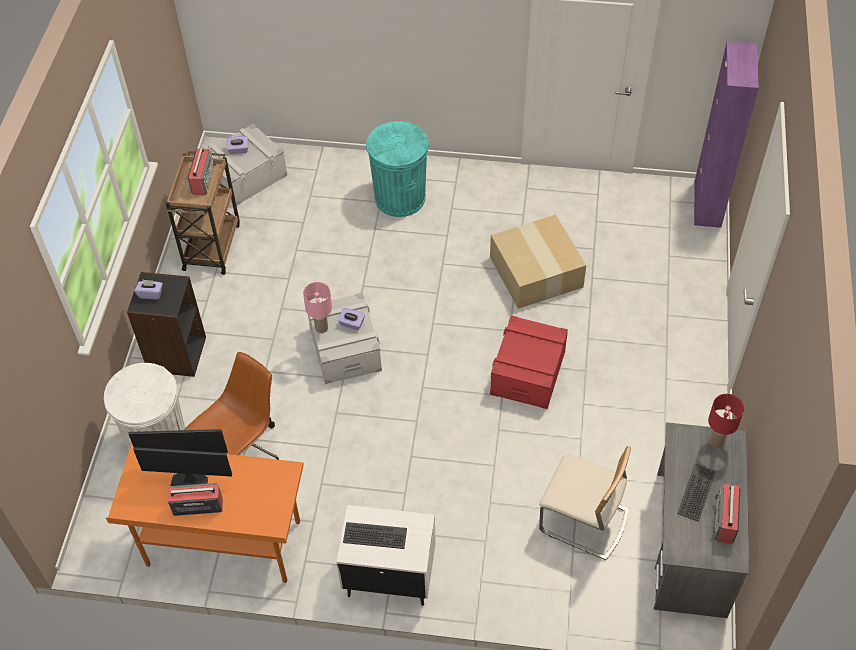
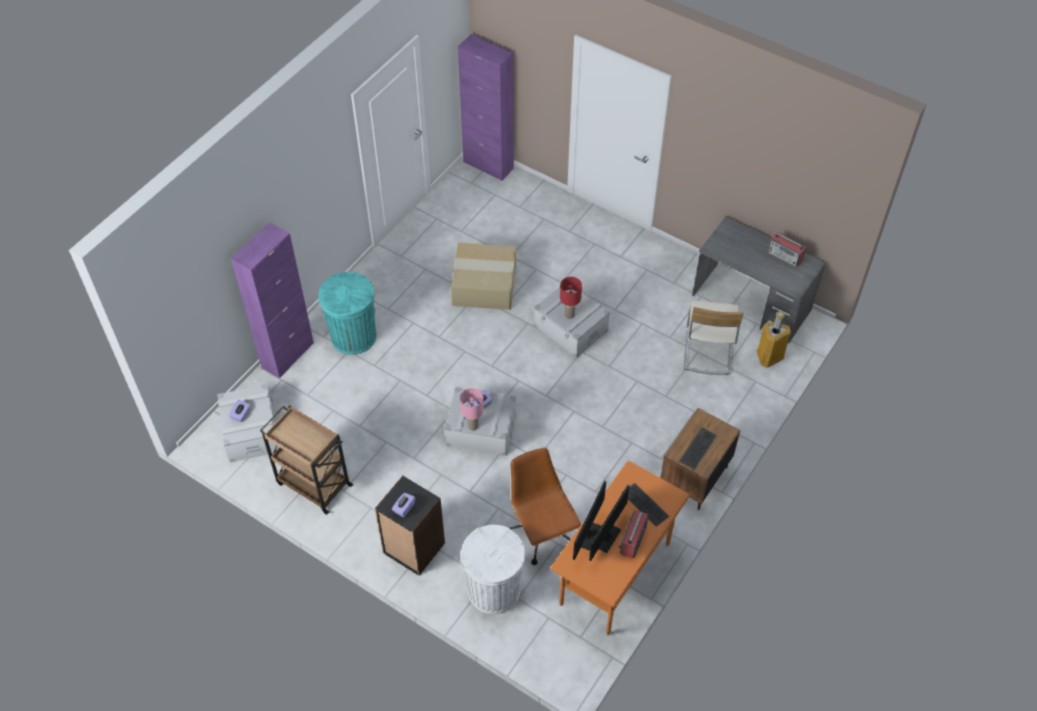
camera: 65 degrees left, 0 degrees up
(203, 179) = (299, 431): radio -> none
(347, 161) = (288, 355): none -> purple cabinet
(389, 575) = (694, 478): white nightstand -> brown nightstand
(528, 373) = (571, 328): red storage box -> grey storage box
(583, 521) = (707, 350): beige chair -> beige chair turned 135 degrees clockwise
(616, 595) = (769, 358): none -> trash can
(697, 492) = (758, 259): keyboard -> keyboard (645, 504)
(716, 441) = (726, 233): red table lamp -> red table lamp (569, 315)

